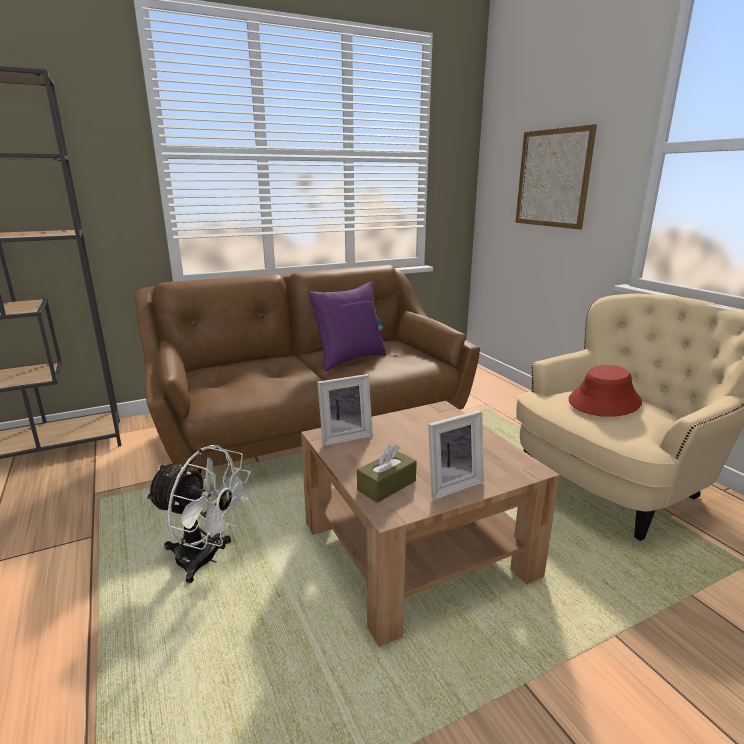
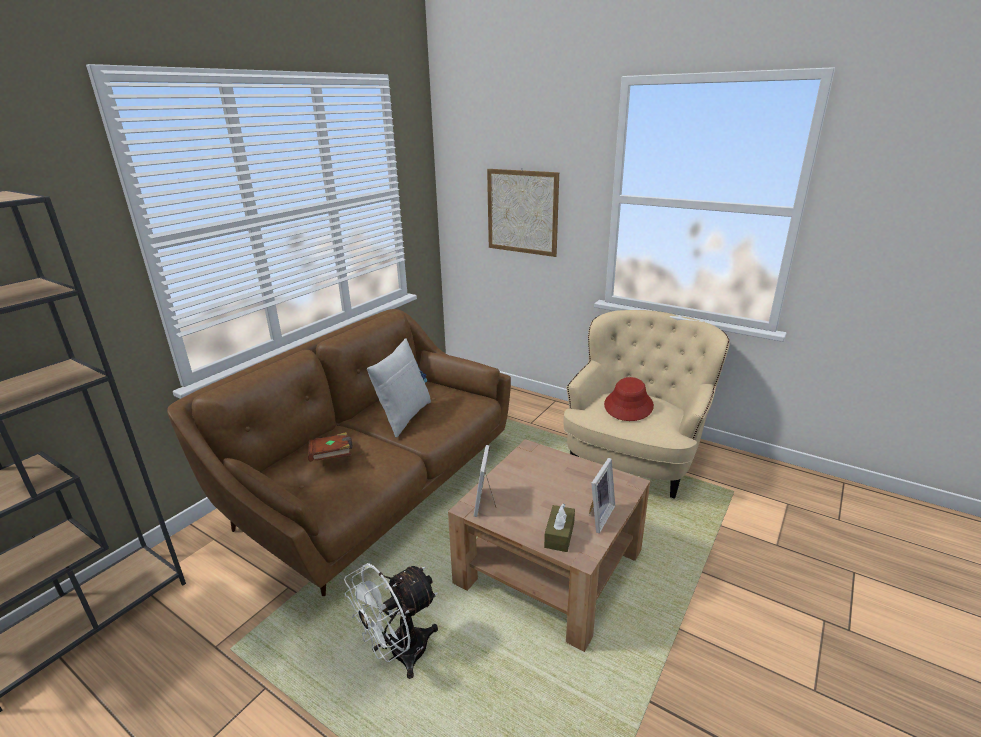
camera: 30 degrees left, 5 degrees up
(206, 560) = (399, 654): white fan -> white fan turned 150 degrees clockwise
(256, 370) = (332, 457): none -> brown book
(344, 436) = (486, 502): picture frame -> picture frame turned 150 degrees clockwise
(349, 360) = (404, 417): purple pillow -> grey pillow

